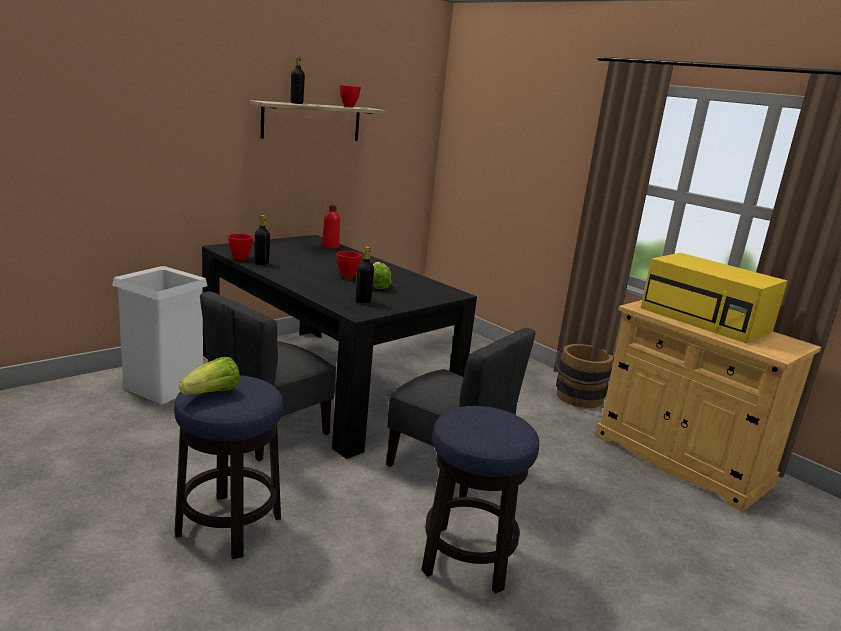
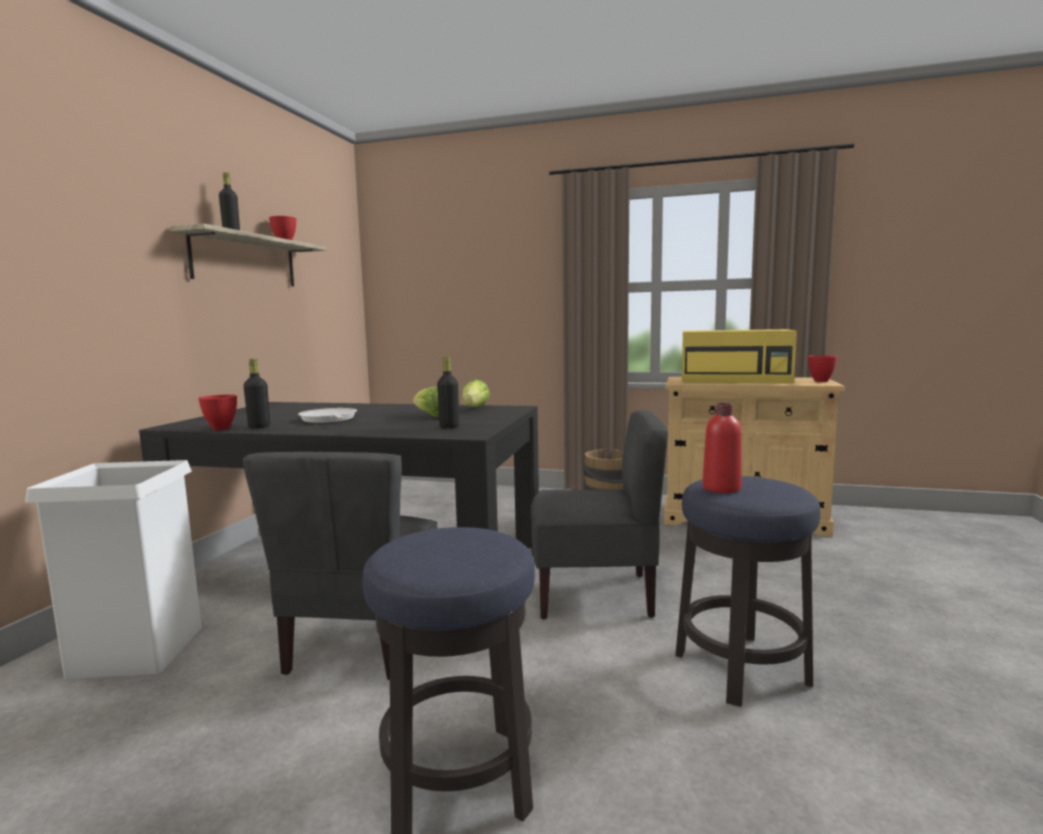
camera: 30 degrees left, 10 degrees down
(213, 393) = (432, 557): lettuce -> lettuce (474, 409)
(311, 268) = (328, 419): none -> frying pan
(330, 246) = (308, 405): red bottle -> red bottle (721, 488)
(347, 277) = (385, 417): red bowl -> red bowl (821, 381)

